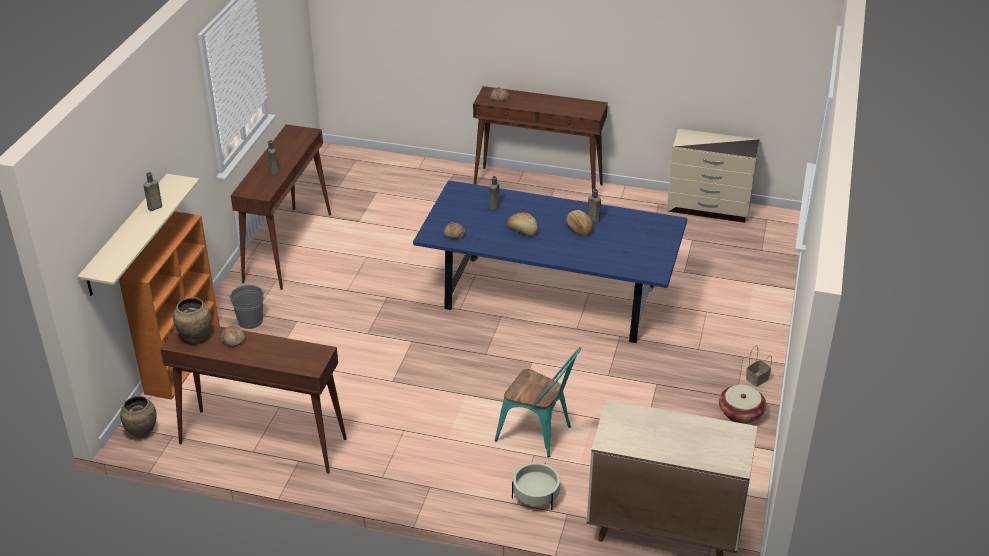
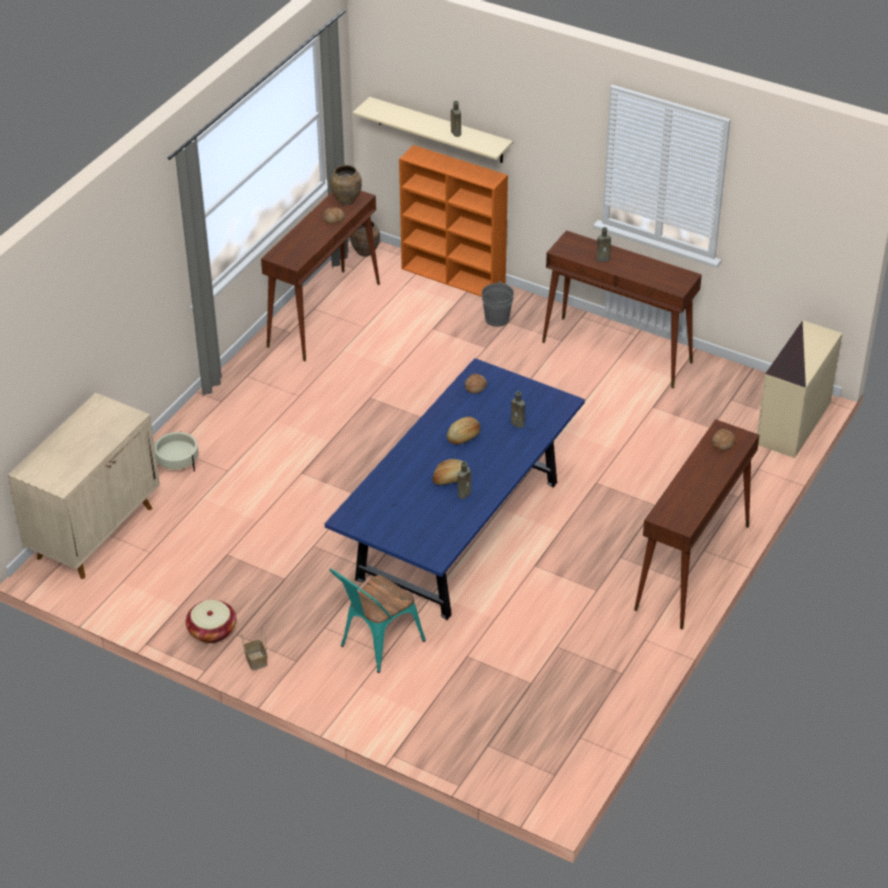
camera: 105 degrees right, 5 degrees up
(539, 434) = (252, 480): turquoise chair -> turquoise chair (376, 645)
(708, 208) = (596, 721): beige dresser -> beige dresser (792, 423)

